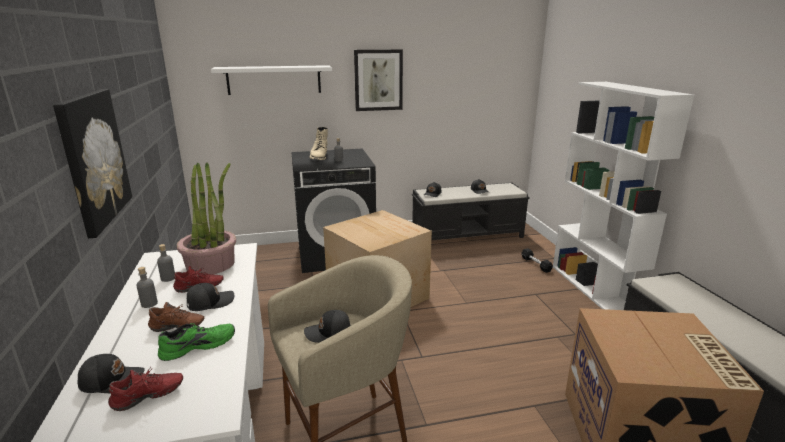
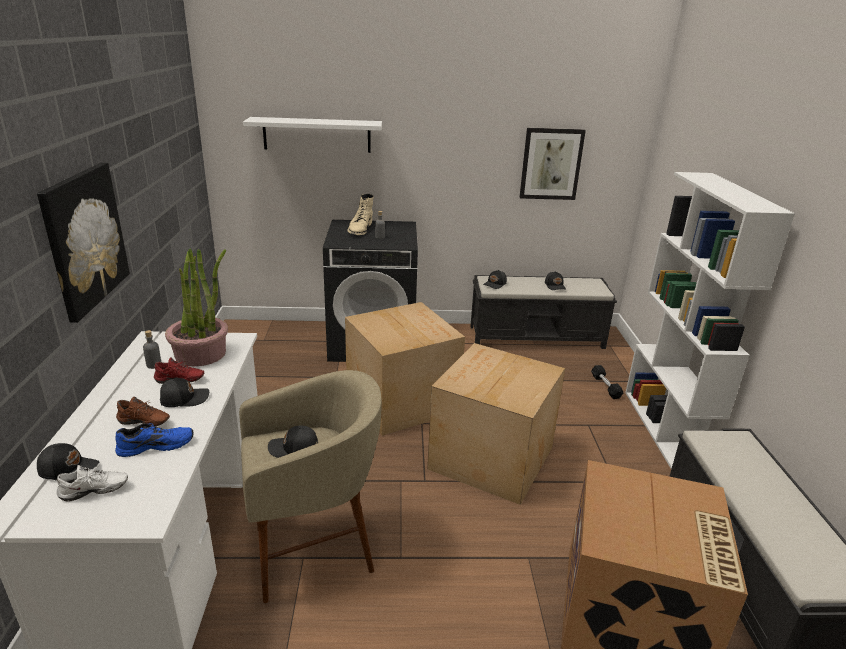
camera: 10 degrees right, 5 degrees up
(148, 398) = (94, 493): red shoe -> white shoe
(149, 304) = (127, 392): grey bottle -> none
(198, 345) = (156, 445): green shoe -> blue shoe
(378, 80) = (440, 141): picture -> picture (551, 164)
(468, 330) = (489, 458): none -> cardboard box

